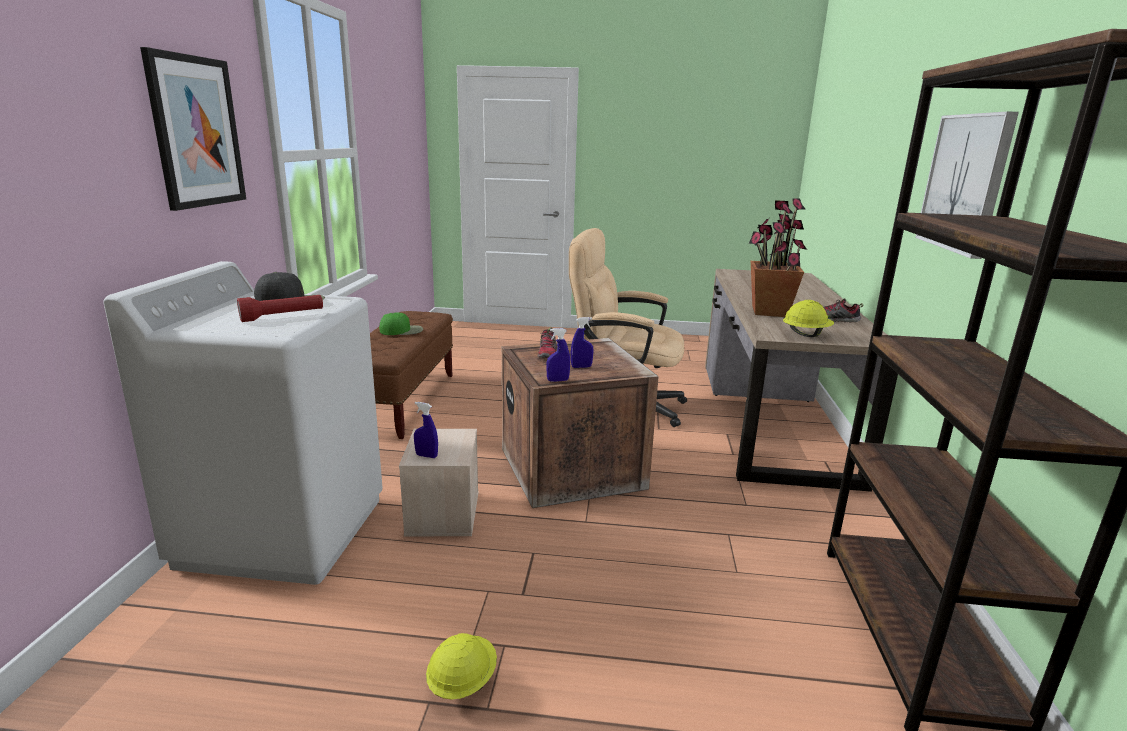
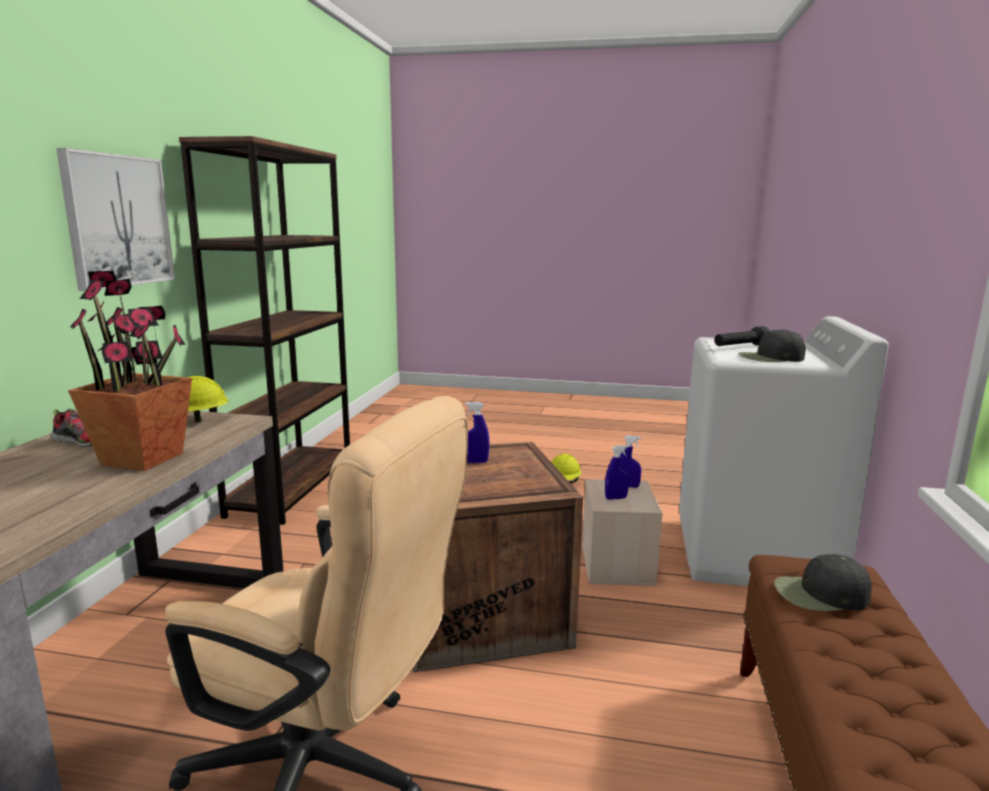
camera: 175 degrees left, 5 degrees down
(196, 132) = (922, 199): picture -> none
(283, 317) = (740, 347): red flashlight -> black flashlight
(388, 345) = (820, 594): none -> black cap
(402, 330) = (863, 659): green cap -> none
(548, 354) = (514, 481): shoe -> none
(557, 380) = (506, 447): blue spray bottle -> blue spray bottle (616, 498)

